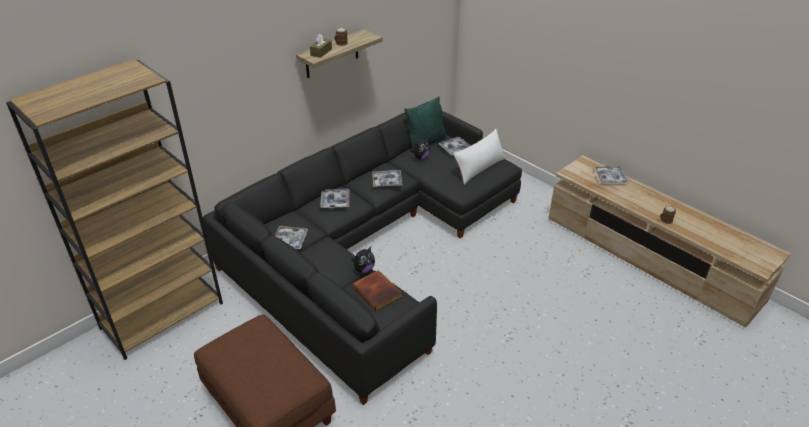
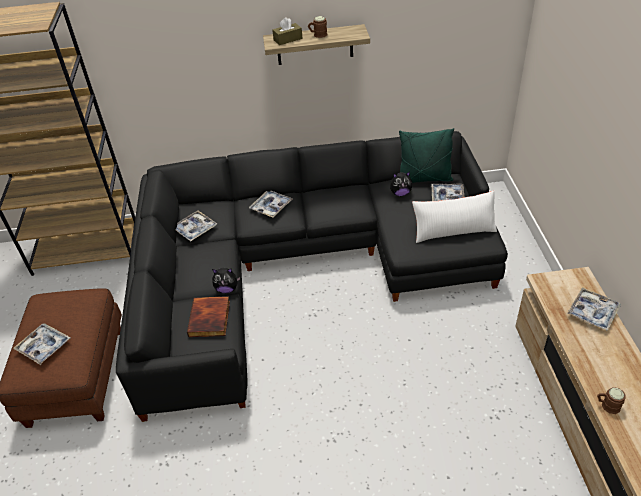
camera: 40 degrees right, 5 degrees up
(387, 181) = (339, 206): tray -> tray (44, 347)

